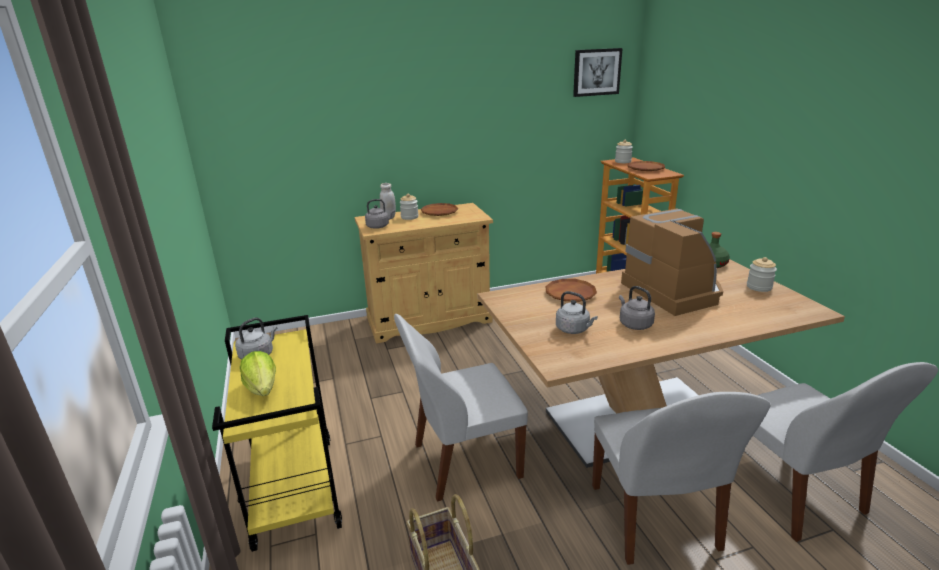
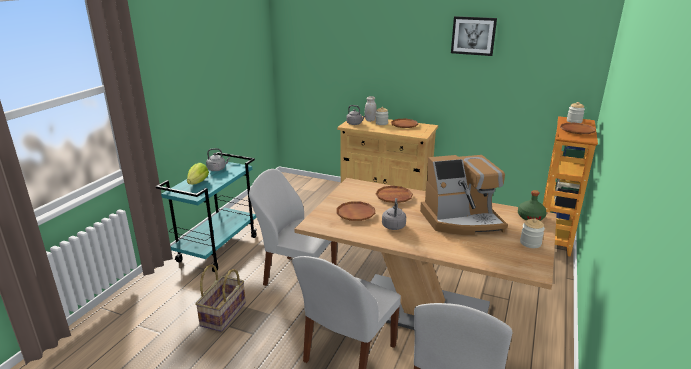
camera: 40 degrees right, 0 degrees up
(294, 490) = (218, 248): yellow cart -> turquoise cart
(574, 329) = (355, 214): grey kettle -> brown plate
(596, 72) = (564, 39): picture -> picture (473, 35)
(673, 290) = (461, 220): coffee machine -> coffee machine turned 60 degrees clockwise

